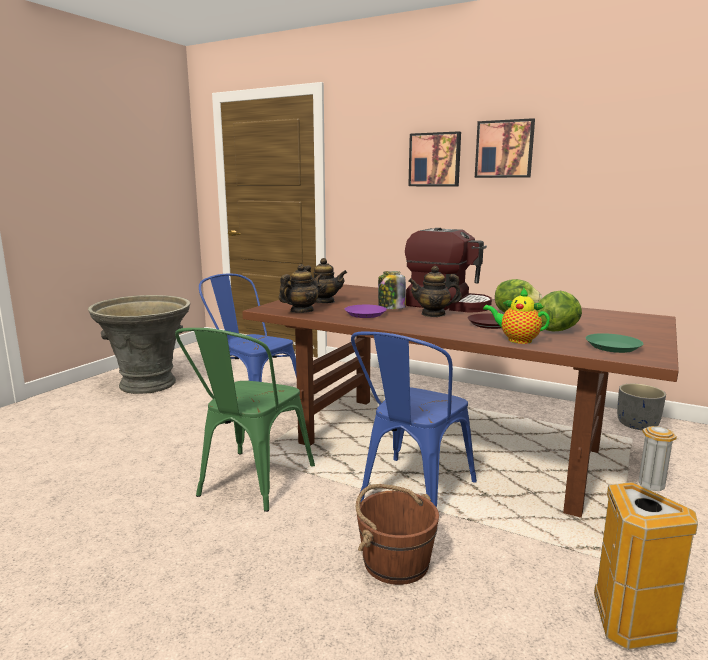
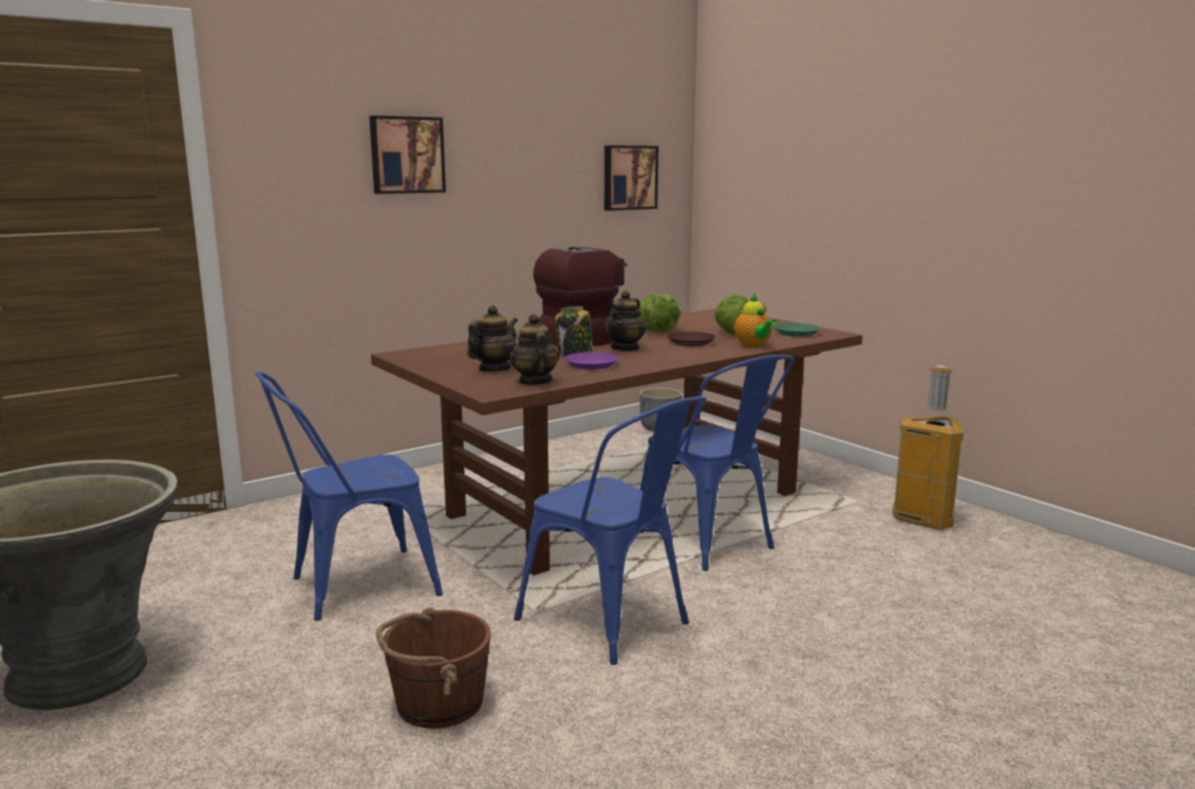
camera: 65 degrees left, 0 degrees up
(250, 484) = (614, 624): green chair -> blue chair
(395, 561) = (819, 576): brown bucket -> brown bucket (438, 703)
(504, 149) = (492, 143): picture -> picture (629, 177)
(516, 340) = (753, 345): teapot -> teapot turned 75 degrees counterclockwise

